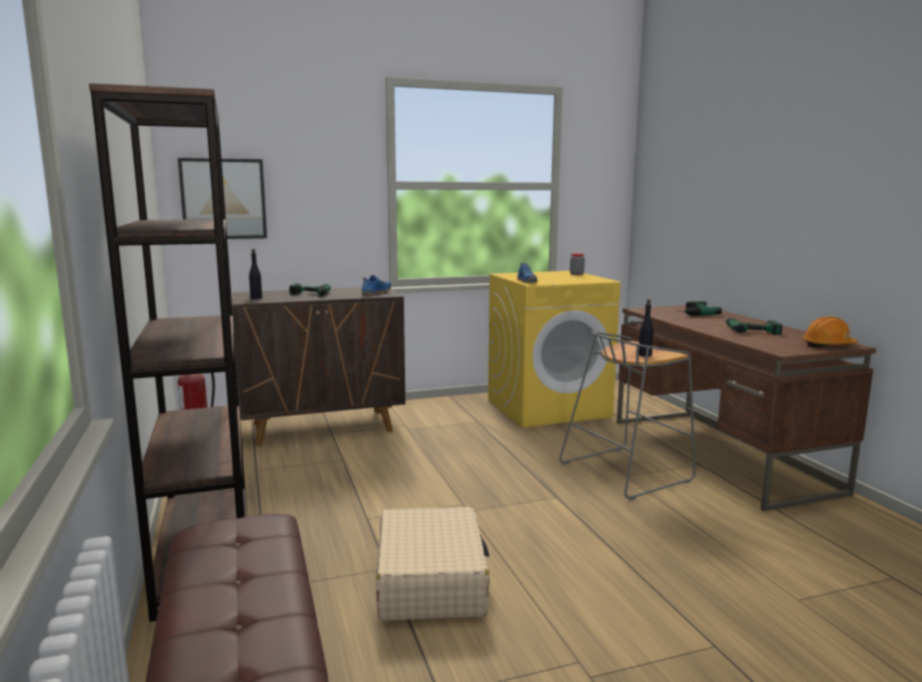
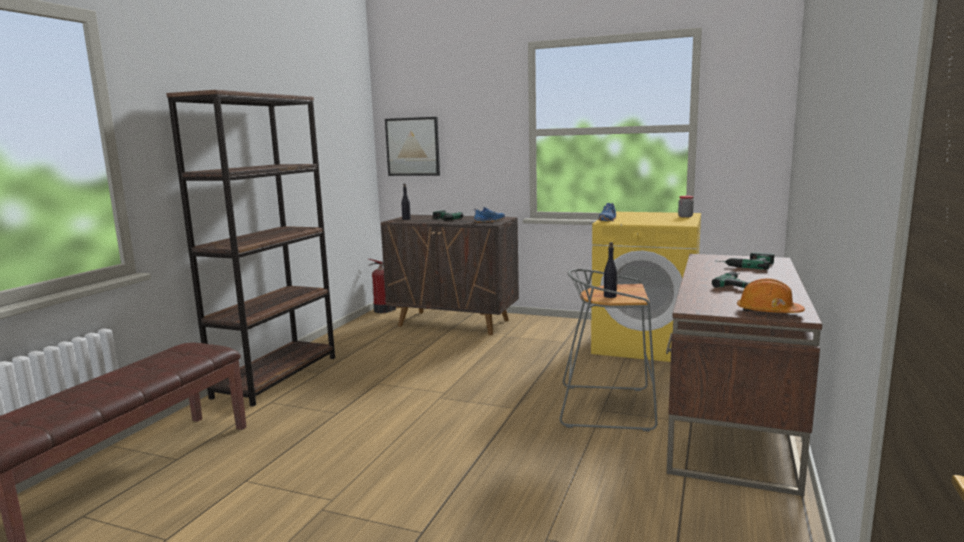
camera: 40 degrees right, 0 degrees up
(431, 580) = (345, 427): beige suitcase -> none

